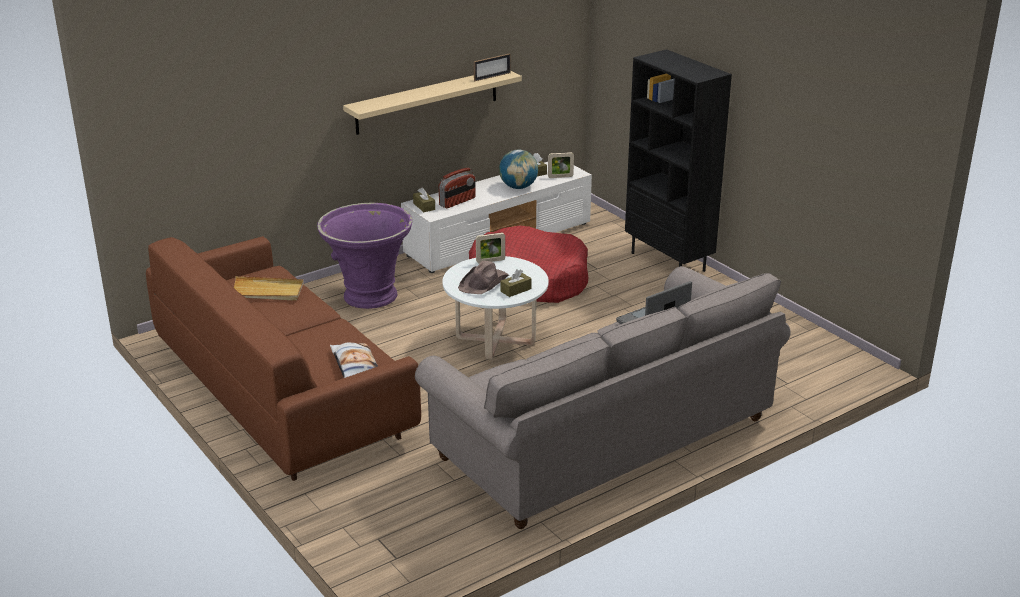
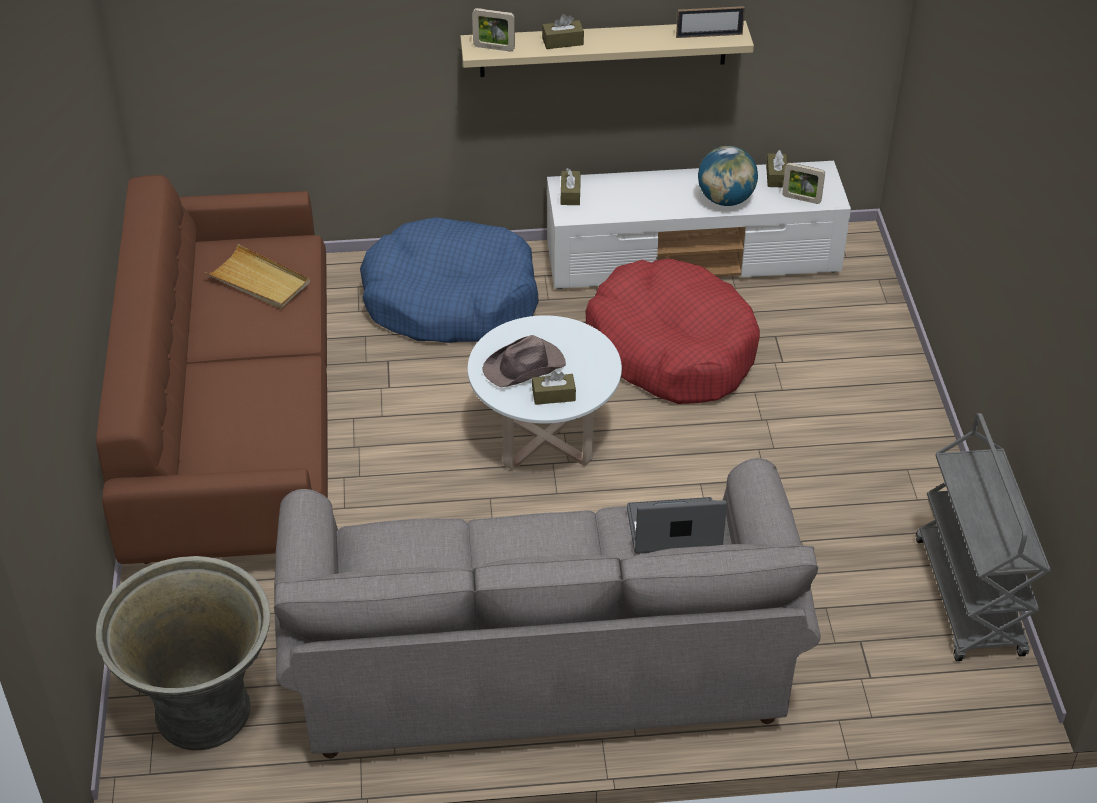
camera: 30 degrees right, 15 degrees up
(354, 365) = (262, 445): pillow -> none
(369, 296) = (450, 300): purple planter -> blue dog bed
(410, 95) = (562, 41): none -> brown tissue box
(415, 539) = (203, 714): none -> grey planter
(457, 202) = (620, 200): radio -> none
(490, 261) = (566, 329): picture frame -> picture frame (494, 48)
(669, 262) = (895, 387): black bookcase -> none
(800, 334) = (969, 598): none -> grey cart

